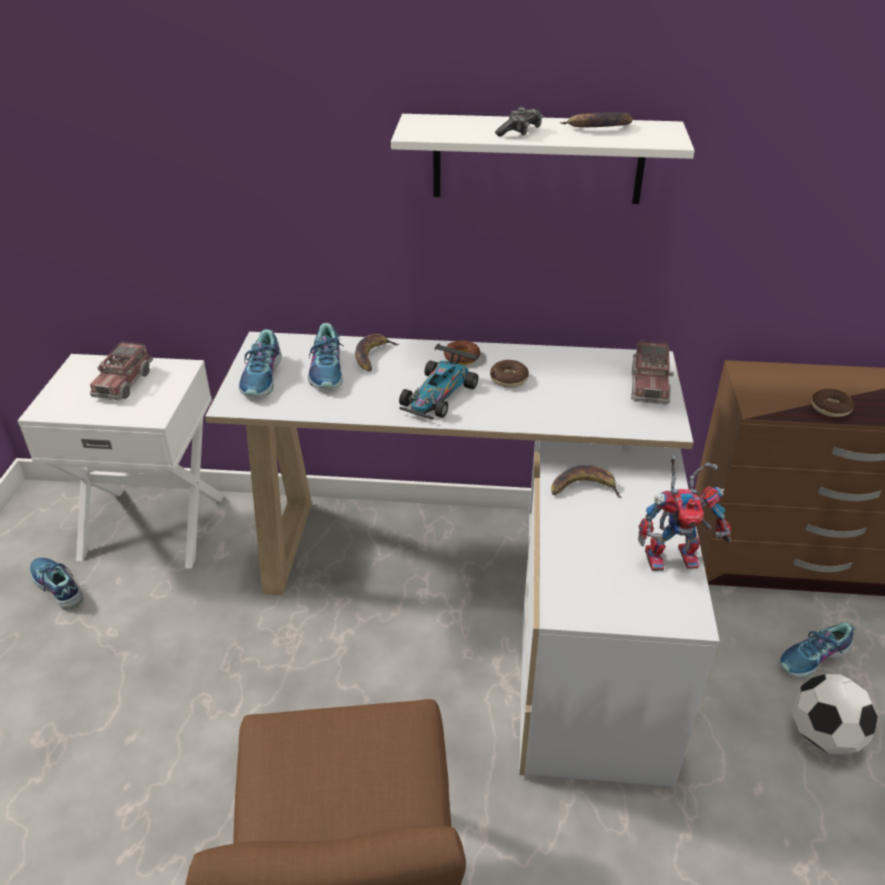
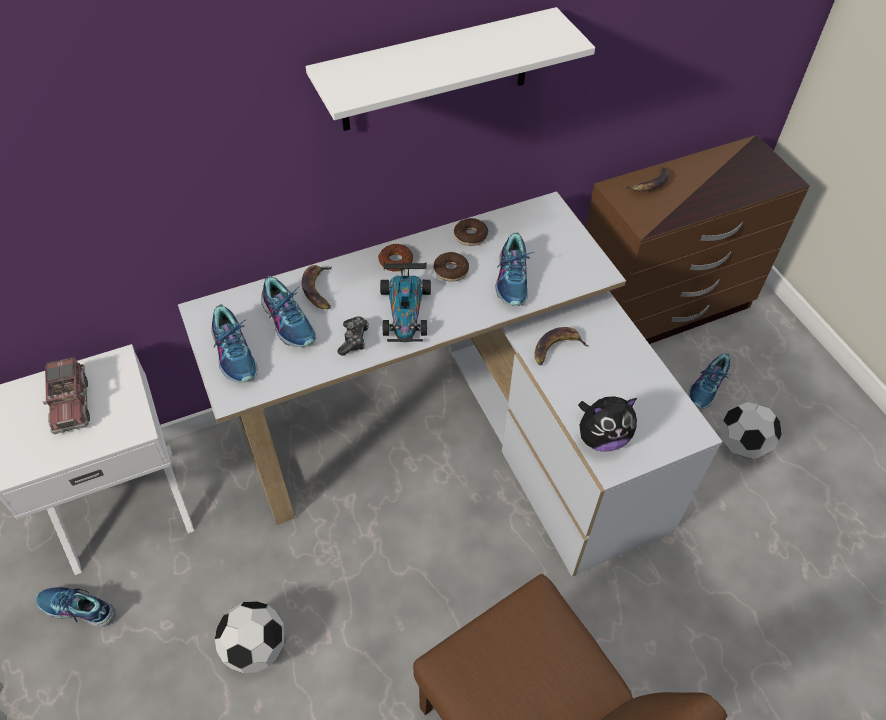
camera: 30 degrees left, 15 degrees up
(167, 687) = (255, 648): none -> football
(520, 132) = (438, 64): game controller -> game controller (354, 339)
(567, 404) = (513, 279): none -> shoe
(572, 581) = (601, 438): none -> plush toy
(598, 128) = (498, 38): banana -> banana (649, 184)
(649, 385) = (562, 235): toy truck -> none
(674, 555) = (654, 382): toy robot -> none
(830, 408) = (693, 205): donut -> donut (470, 236)

